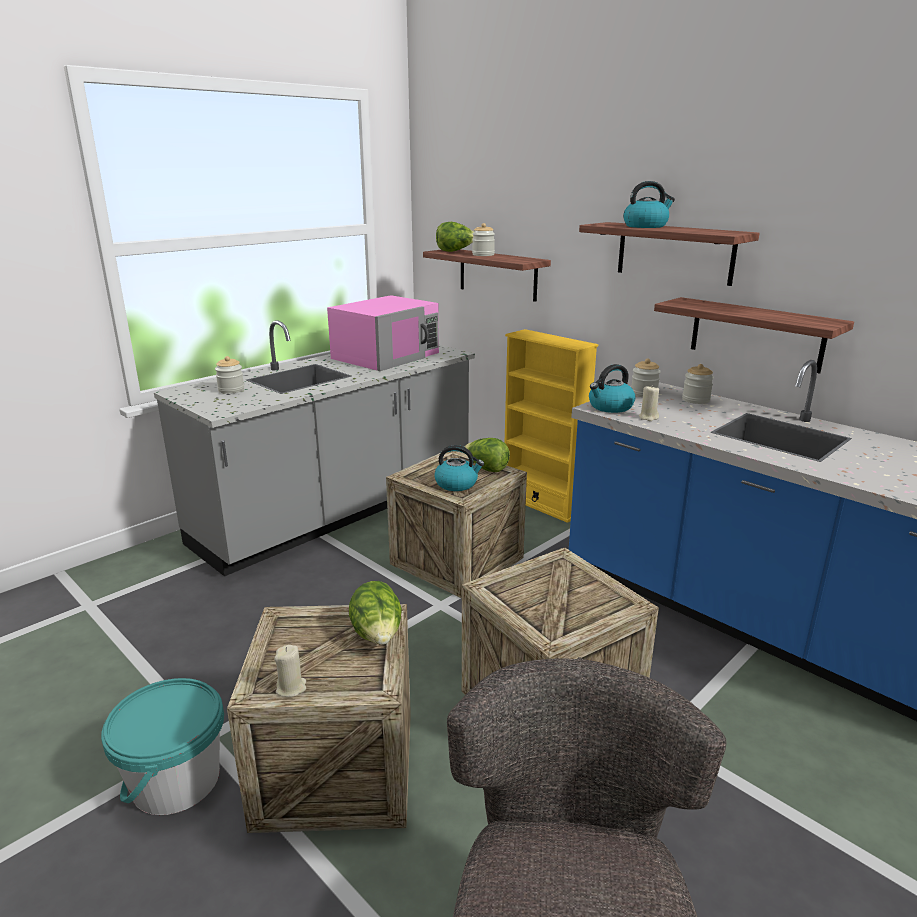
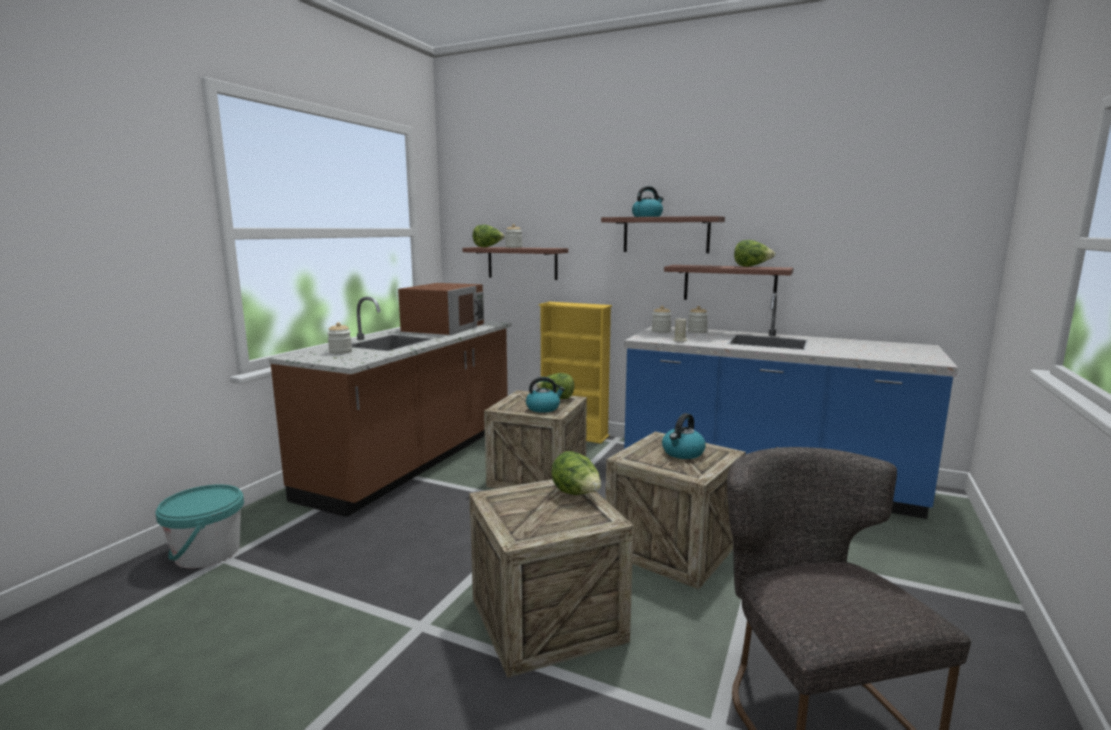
camera: 20 degrees left, 10 degrees down
(176, 780) = (416, 660): turquoise bucket -> turquoise bucket (207, 553)
(291, 688) = (543, 532): beige candle -> none
(339, 511) = (416, 460): grey counter -> brown counter
(387, 355) = (445, 327): pink microwave -> brown microwave
(610, 407) = (649, 338): kettle -> kettle (682, 453)
(786, 314) = (751, 266): none -> lettuce

